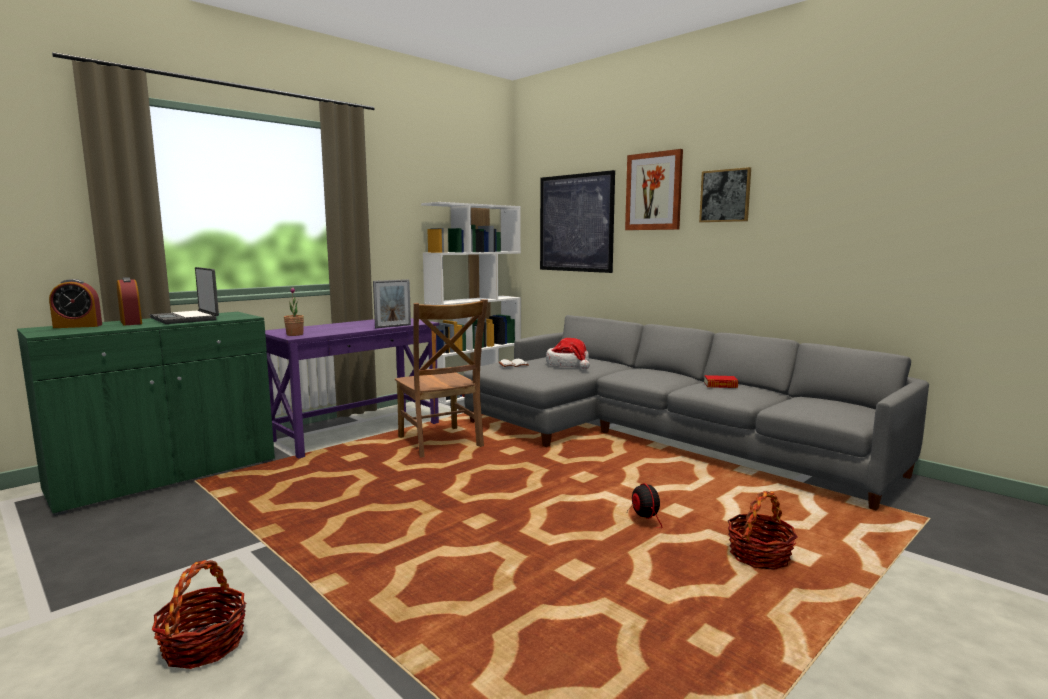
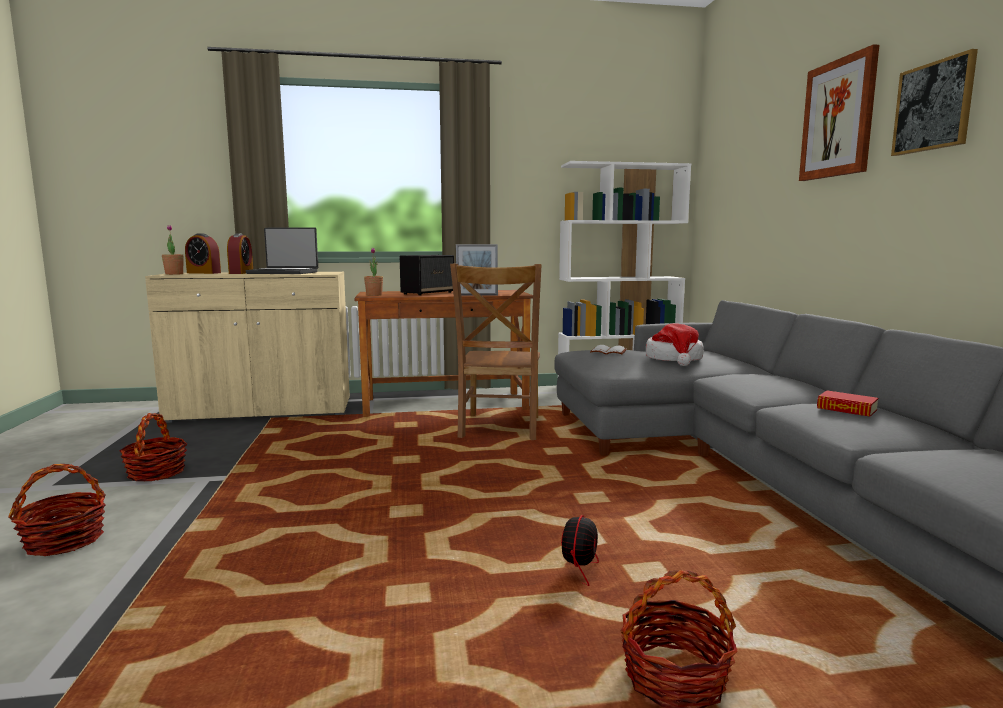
camera: 35 degrees right, 0 degrees up
(49, 331) = (174, 274): none -> potted plant
(166, 476) = (261, 410): green cabinet -> beige cabinet
(169, 562) = (156, 473): none -> basket
(186, 319) = (283, 273): laptop -> laptop turned 75 degrees counterclockwise
(338, 327) = (428, 293): none -> speaker
(357, 432) = (445, 404): purple desk -> brown desk
(575, 223) = (750, 179): picture -> none

